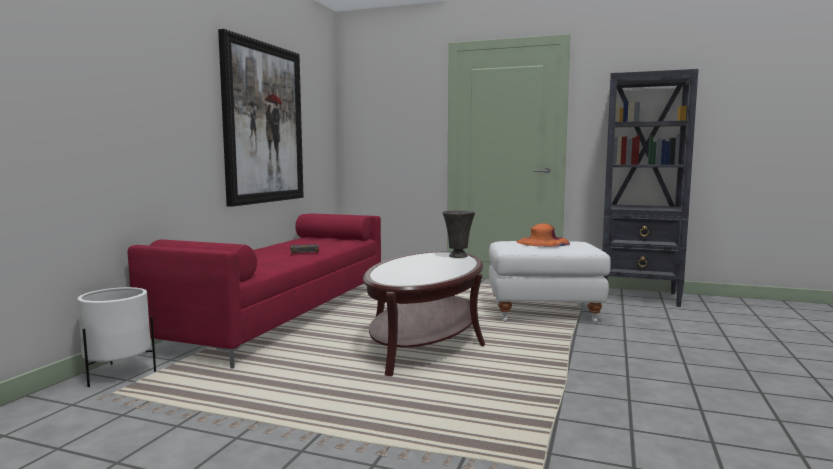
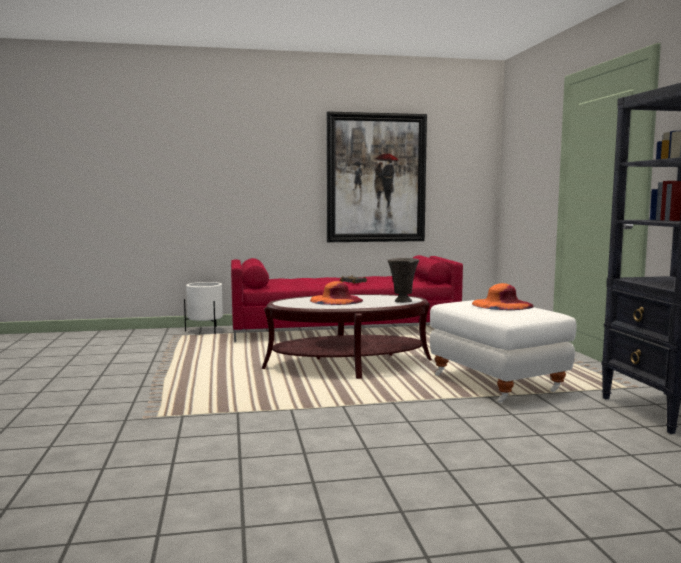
camera: 60 degrees right, 0 degrees up
(414, 268) = (336, 300): none -> orange hat

